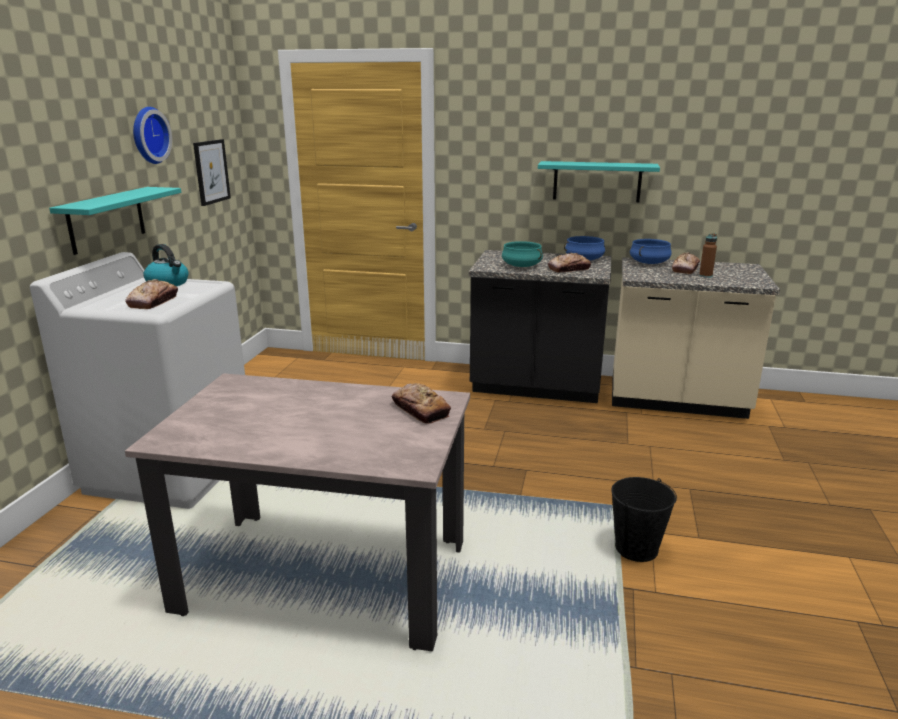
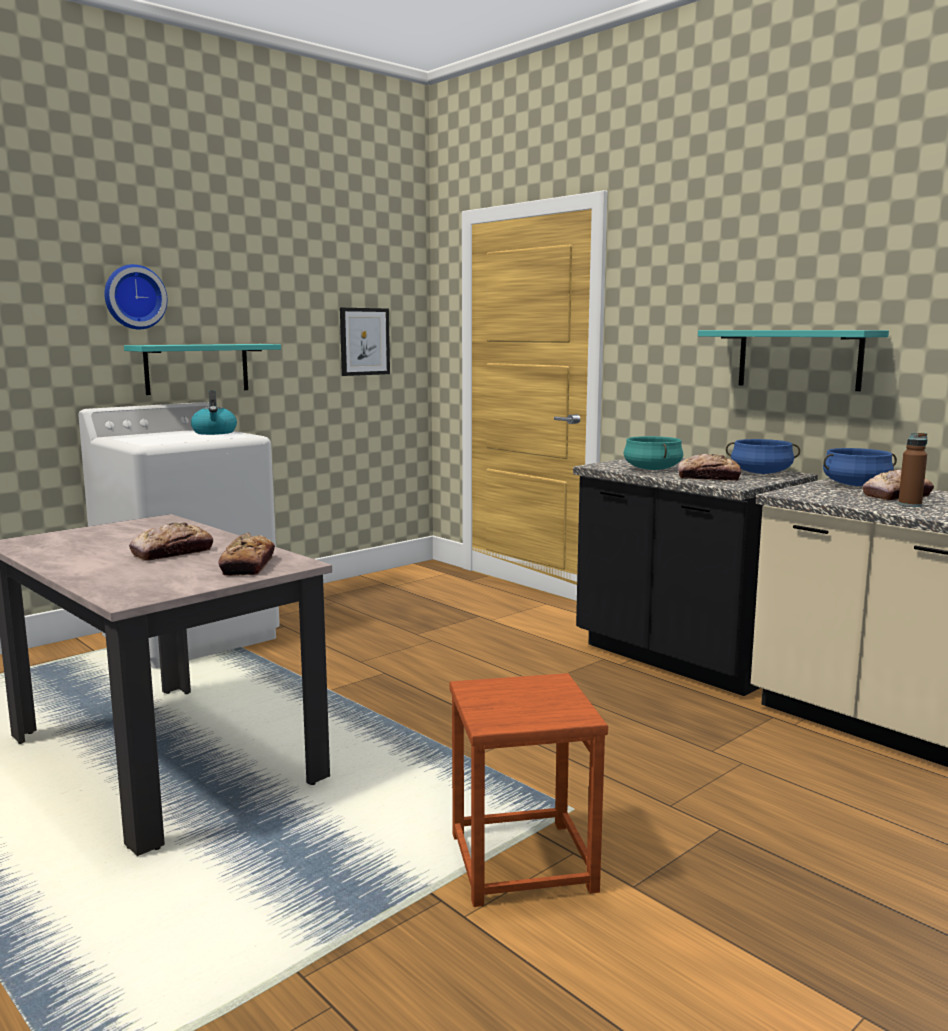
camera: 35 degrees right, 10 degrees down
(148, 135) = (271, 292): wall clock -> wall clock (134, 297)
(153, 302) = (165, 440): bread -> bread (172, 553)
(636, 548) = (520, 862): black bucket -> brown stool

